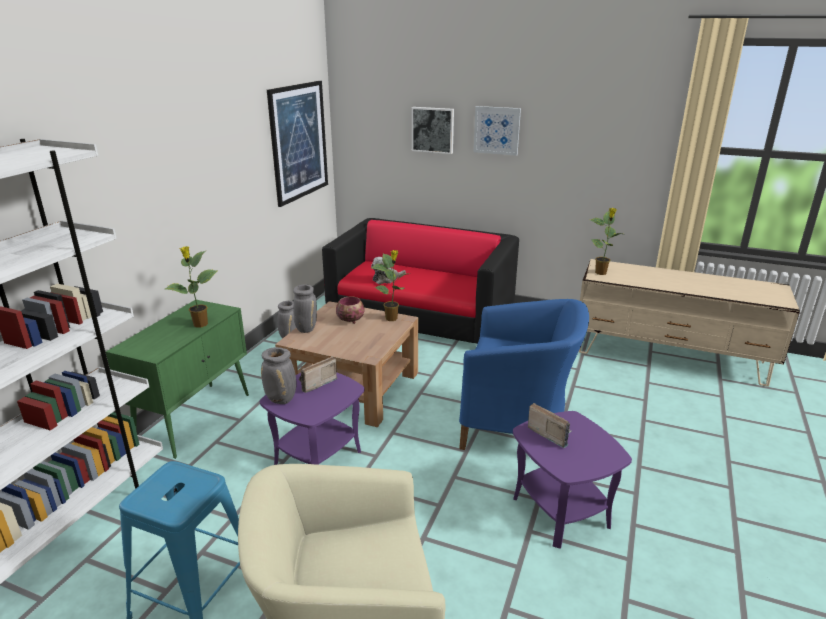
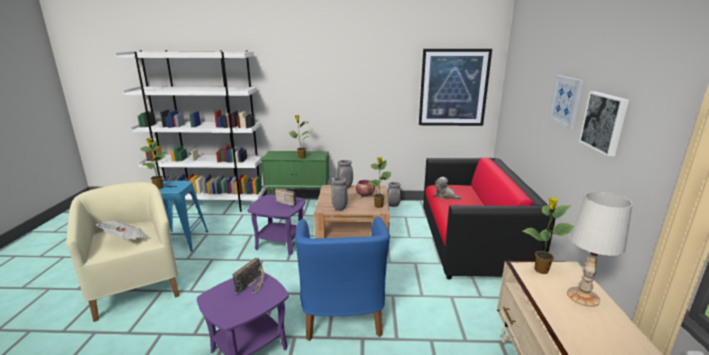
camera: 70 degrees right, 5 degrees down
(169, 509) = (158, 188): none -> potted plant
(282, 399) = (268, 199): grey vase -> grey vase (340, 208)
(383, 559) = (127, 240): none -> newspaper
(433, 130) = (537, 94): picture -> picture (605, 122)
(637, 271) = (583, 296): none -> white table lamp

